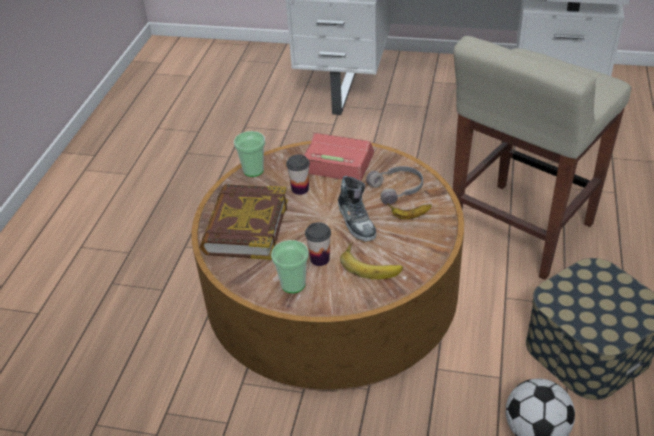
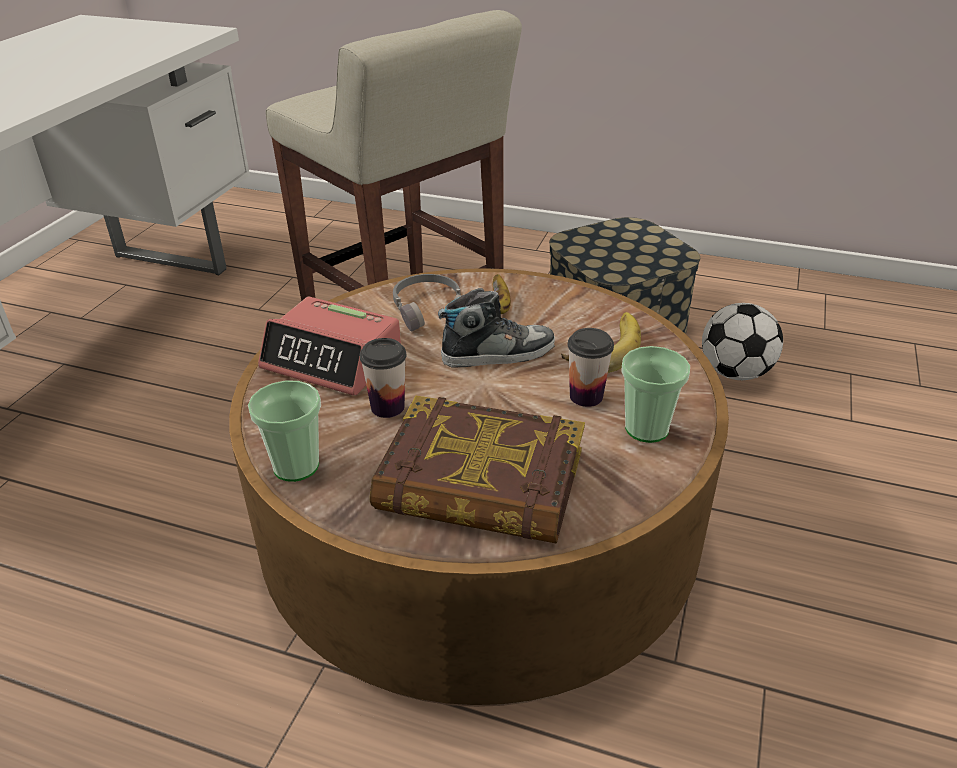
camera: 85 degrees left, 5 degrees down
(338, 164) = (333, 359): alarm clock -> alarm clock turned 90 degrees counterclockwise

